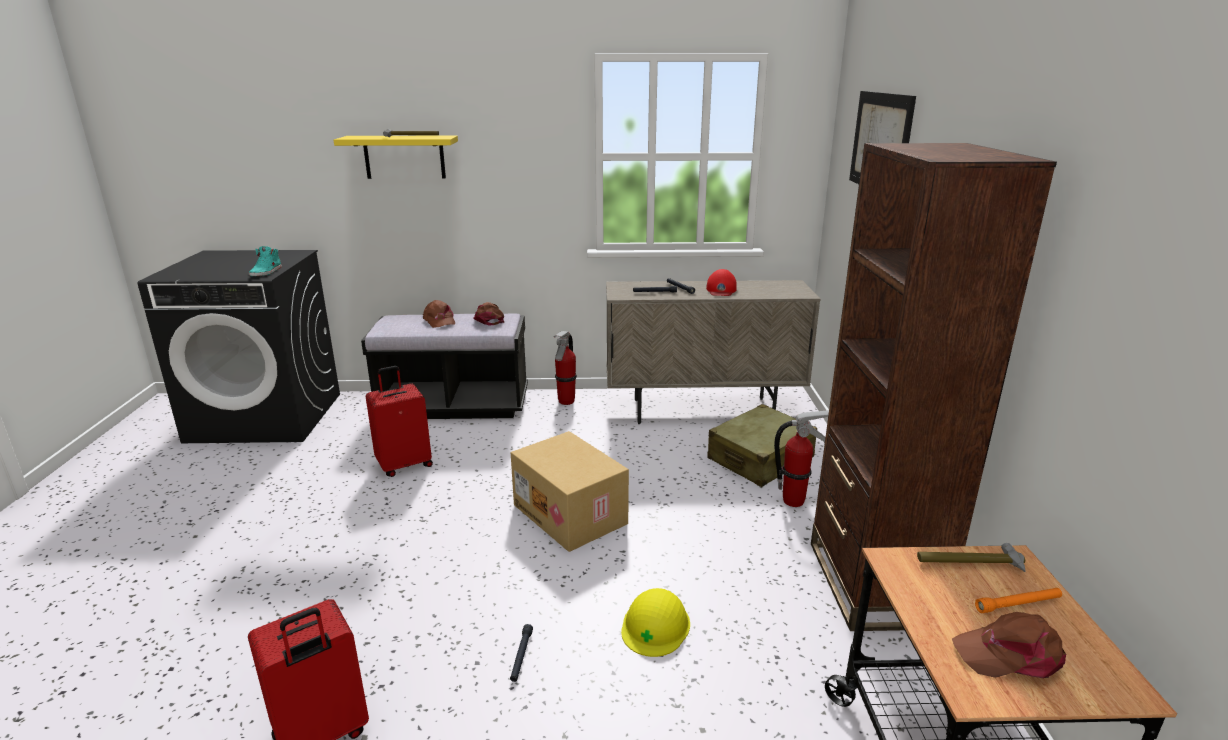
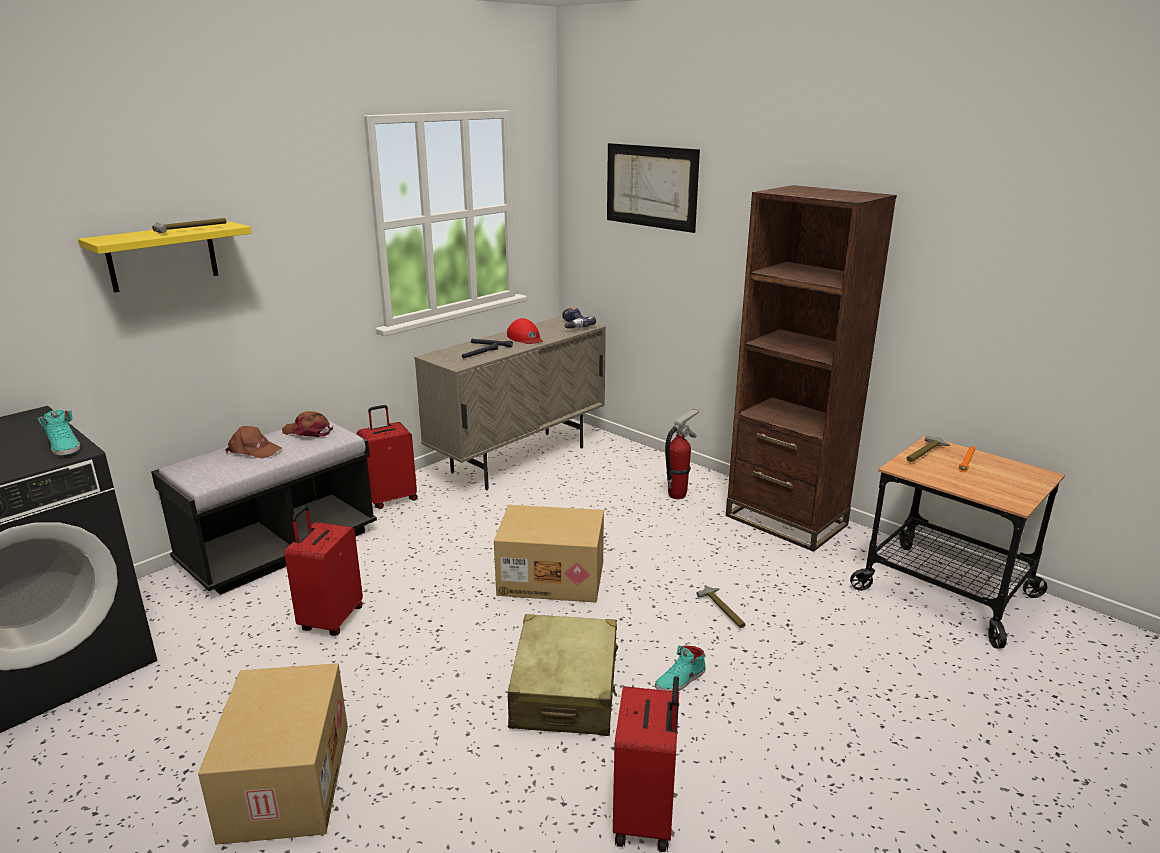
camera: 45 degrees left, 0 degrees up
(234, 546) = (284, 780): none -> cardboard box
(521, 656) = (681, 680): black flashlight -> turquoise shoe
(566, 402) = (391, 498): fire extinguisher -> red suitcase
(655, 626) = (723, 611): yellow hard hat -> hammer
(761, 459) = (614, 477): beige suitcase -> beige suitcase (565, 691)
(788, 291) = (573, 326): none -> power drill
(1010, 655) = (999, 483): brown cap -> none

